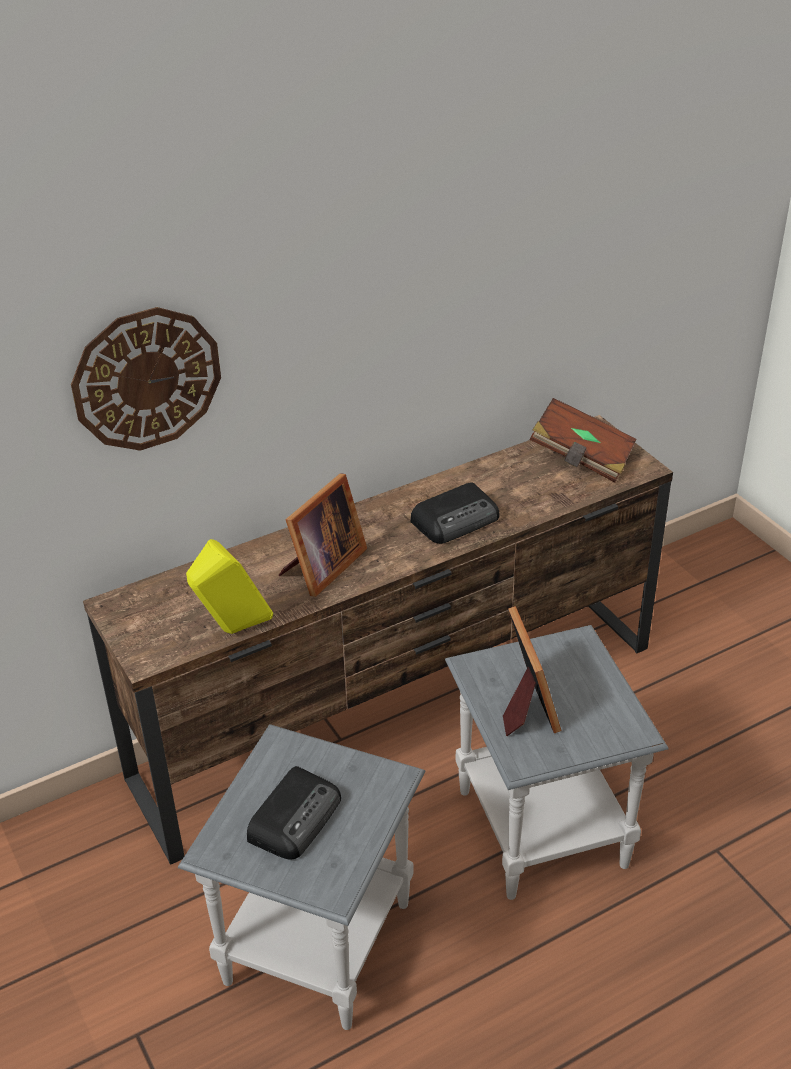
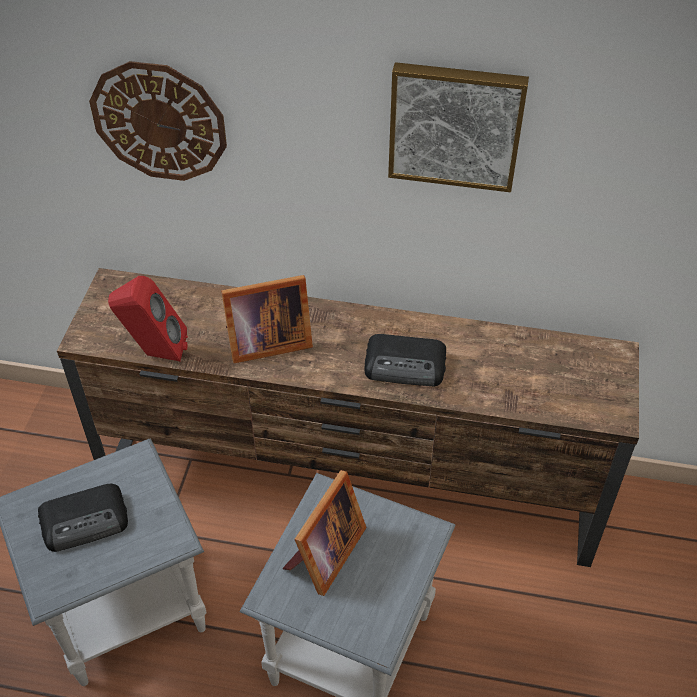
camera: 40 degrees right, 10 degrees up
(232, 630) = (155, 353): yellow speaker -> red speaker
(428, 261) = (455, 125): none -> picture
(581, 457) = (573, 373): brown book -> none

